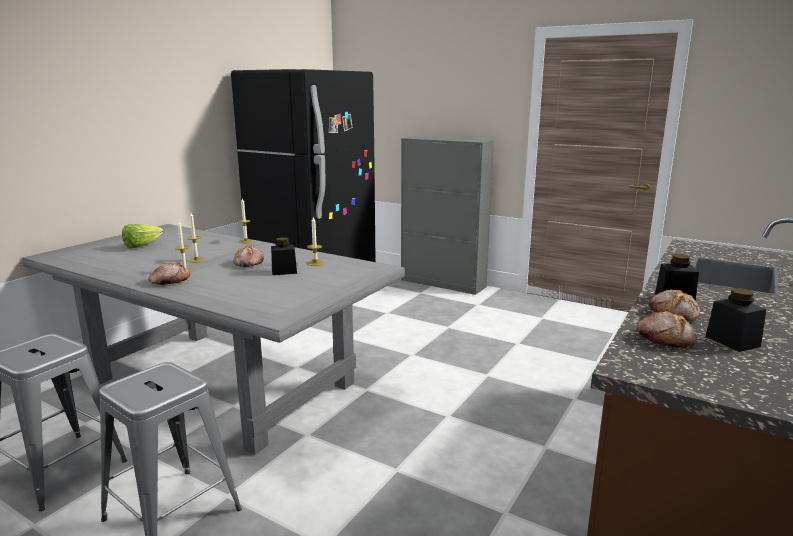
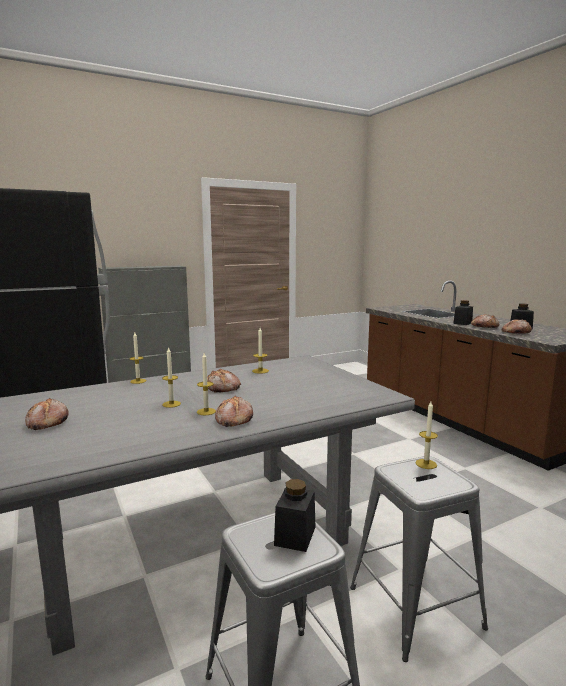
camera: 60 degrees left, 5 degrees down
(142, 246) = (47, 423): lettuce -> bread
(182, 381) = (426, 464): none -> candle
(284, 271) = (268, 381): black jar -> black jar (295, 536)

